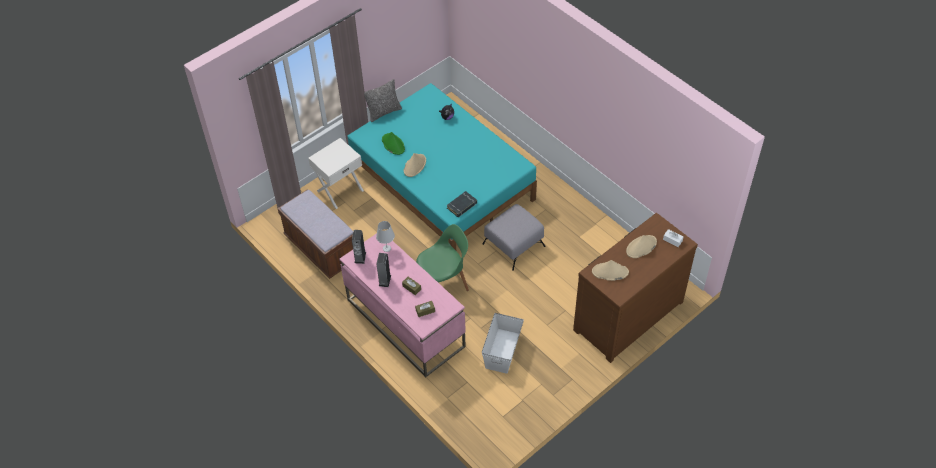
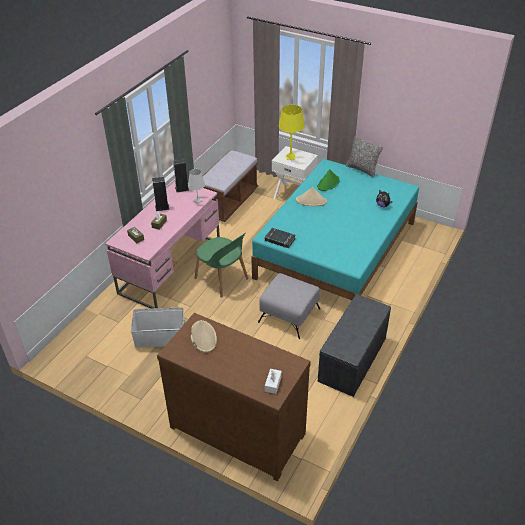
camera: 70 degrees right, 10 degrees down
(331, 159) = (290, 156): none -> yellow table lamp
(582, 217) = (353, 360): none -> grey bench
(641, 247) = (250, 356): beige hat -> none

